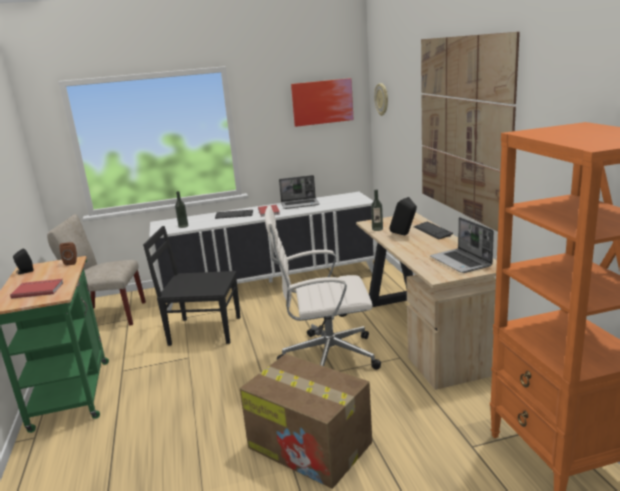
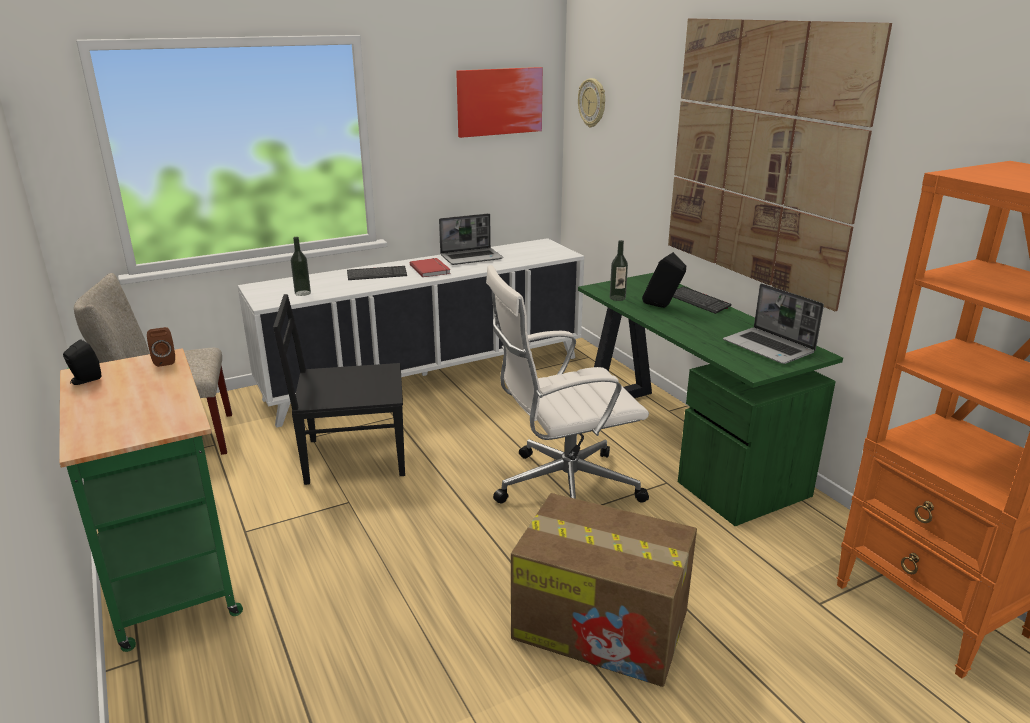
camera: 15 degrees left, 5 degrees up
(38, 290) = (136, 413): red book -> none
(424, 333) = (683, 444): beige desk -> green desk

